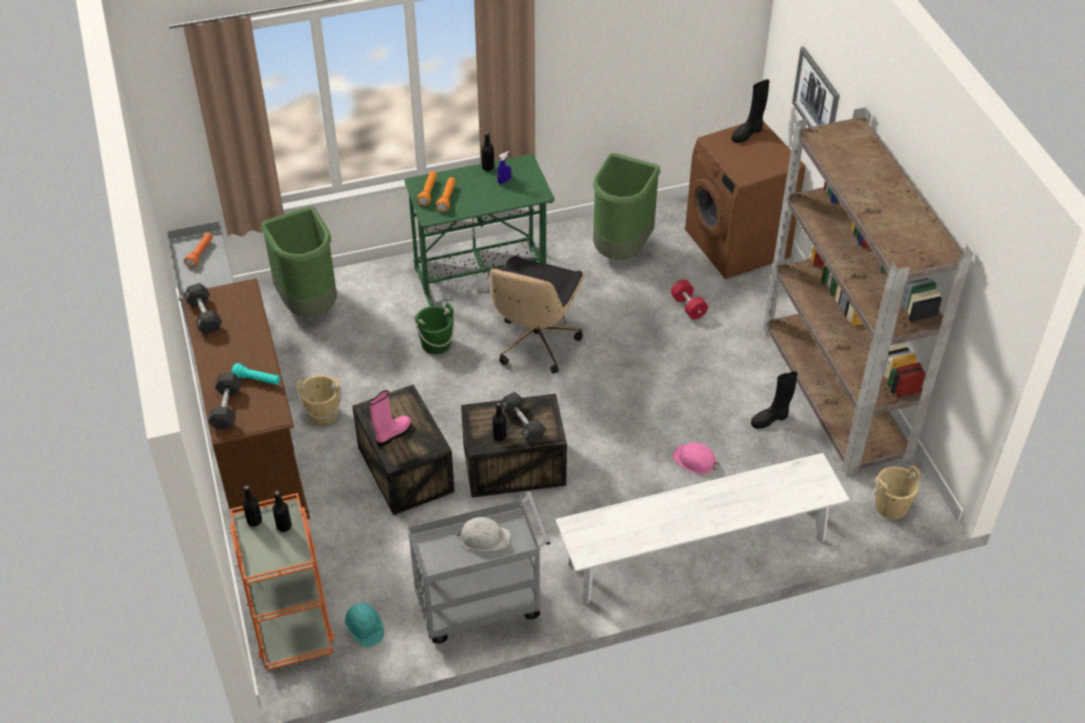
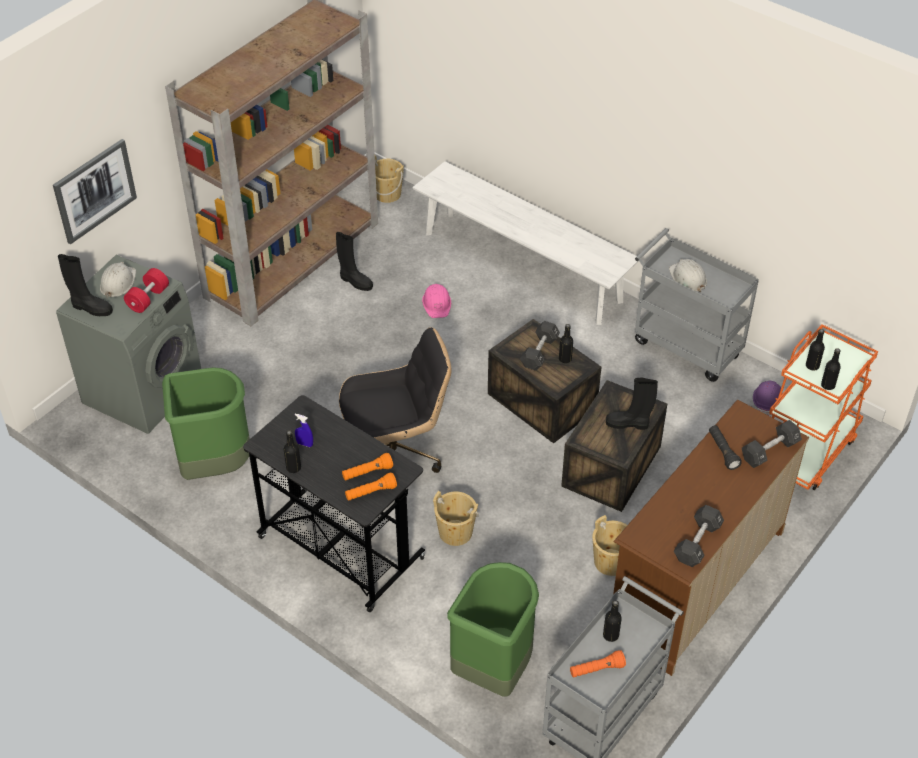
camera: 125 degrees left, 0 degrees up
(214, 273) = (610, 635): none -> black bottle
(257, 380) = (722, 451): turquoise flashlight -> black flashlight
(364, 629) = (767, 402): turquoise hard hat -> purple hard hat
(393, 434) = (628, 423): pink boot -> black boot
(436, 343) = (455, 532): green bucket -> beige bucket
(482, 279) = (340, 548): green desk -> black desk
(688, 307) = (260, 383): red dumbbell -> red dumbbell (148, 299)
(735, 243) = (144, 389): brown washing machine -> grey washing machine
(767, 155) = (118, 283): none -> white hard hat

